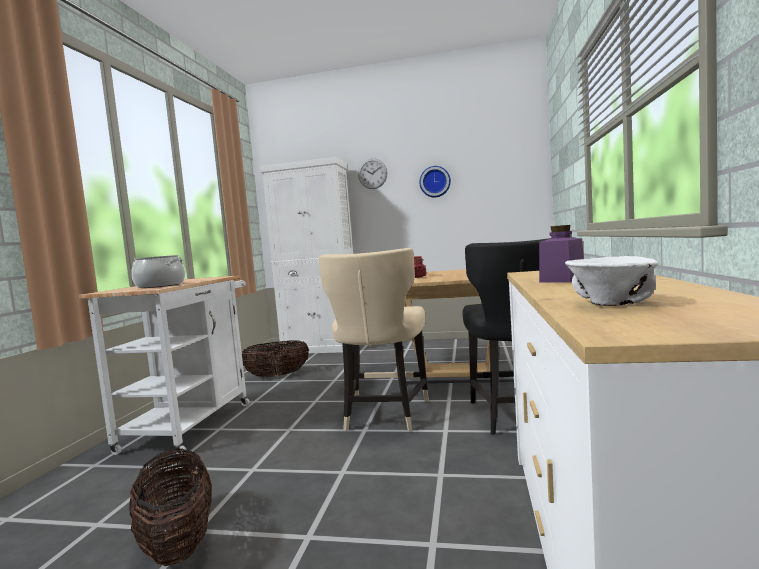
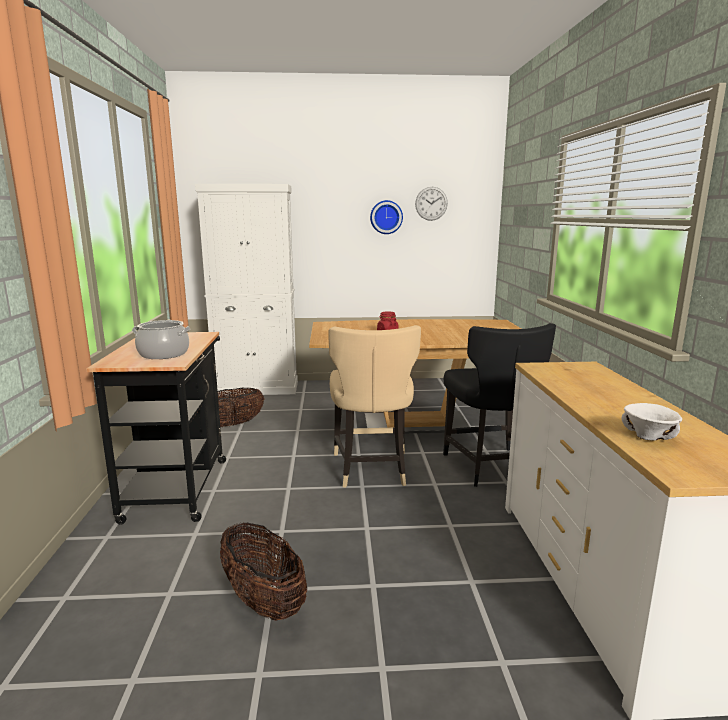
camera: 15 degrees left, 10 degrees up
(192, 423) = (178, 485): white cart -> black cart
(372, 173) = (319, 201): wall clock -> wall clock (431, 203)
(562, 280) = (580, 388): purple jar -> none

